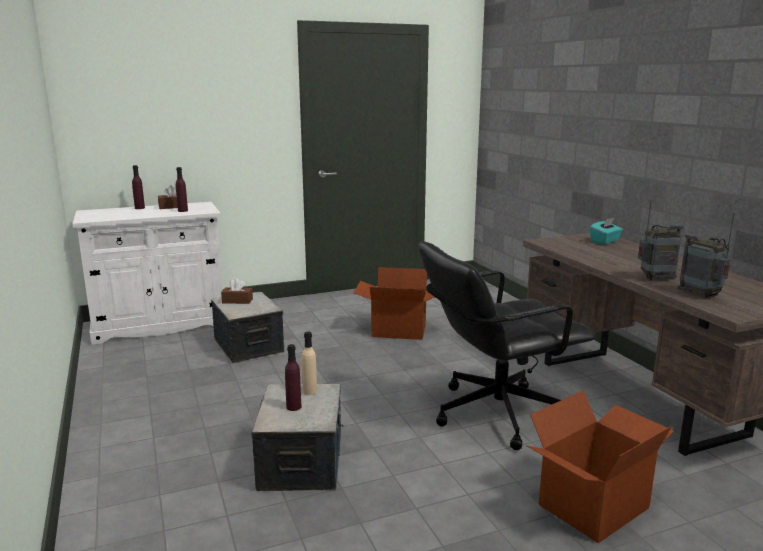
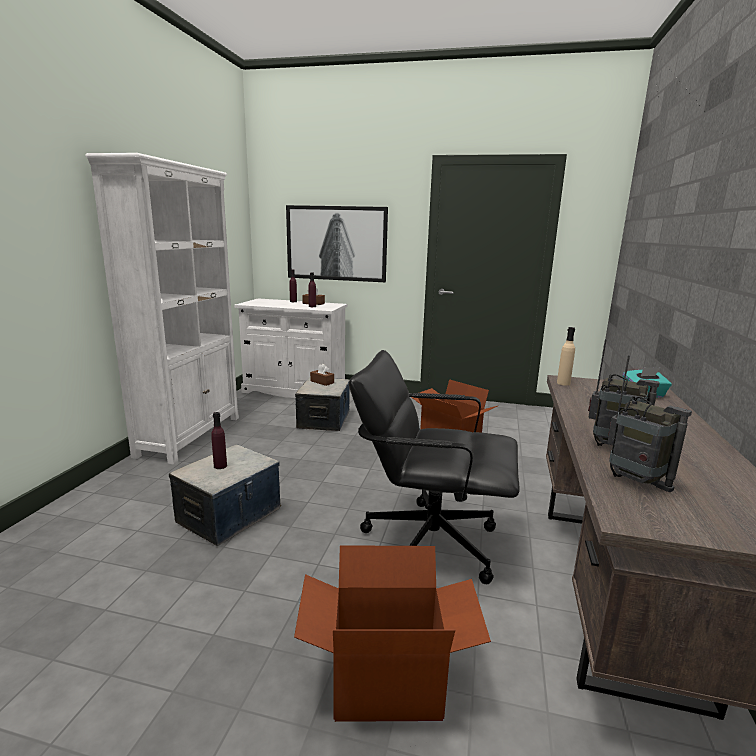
camera: 35 degrees right, 0 degrees up
(112, 410) = (190, 435): none -> white bookcase
(186, 127) = (336, 243): none -> picture
(309, 391) = (249, 459): beige bottle -> beige bottle (563, 383)
(701, 294) = (634, 481): radio -> radio turned 135 degrees clockwise

